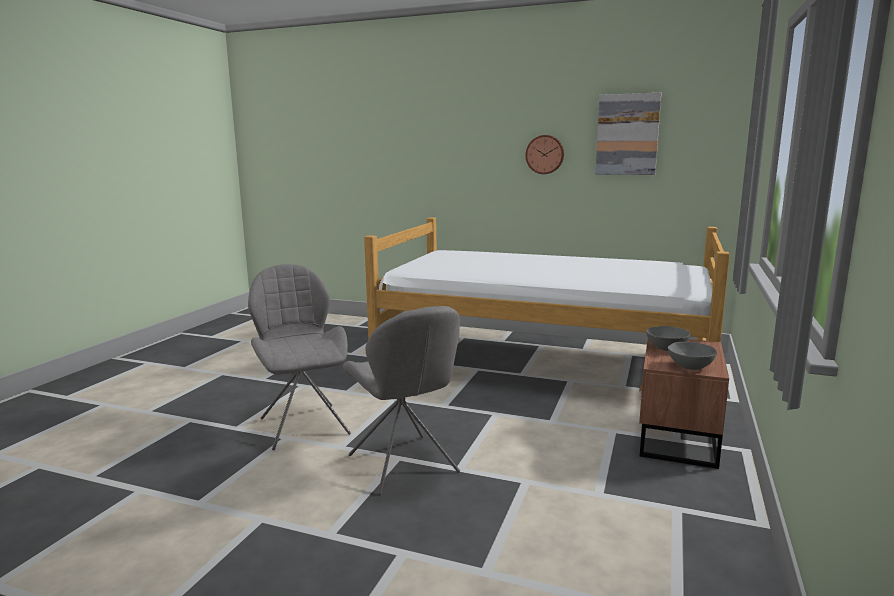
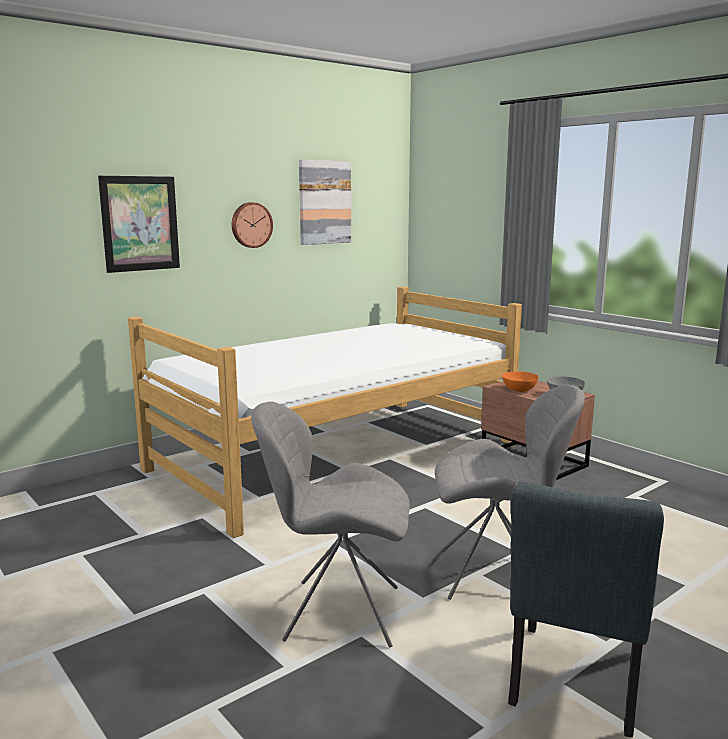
camera: 60 degrees left, 0 degrees up
(261, 527) = (574, 686): none -> grey chair
(453, 151) = (140, 223): none -> picture
(666, 348) = (519, 390): grey bowl -> orange bowl

